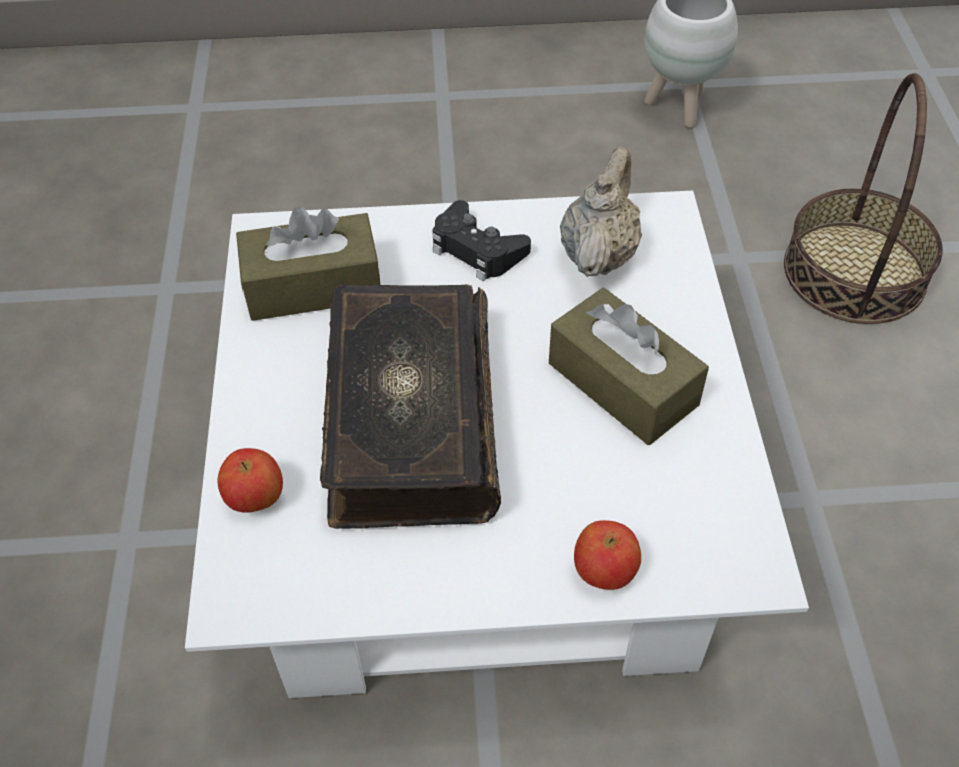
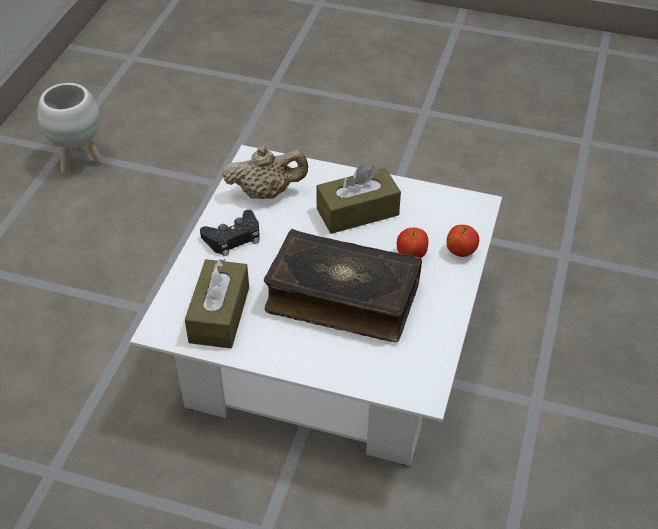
camera: 70 degrees left, 5 degrees down
(256, 498) = (363, 371): apple -> apple (411, 255)
(598, 254) = (266, 193): beige teapot -> beige teapot turned 135 degrees clockwise
(855, 272) = (256, 145): basket -> none

